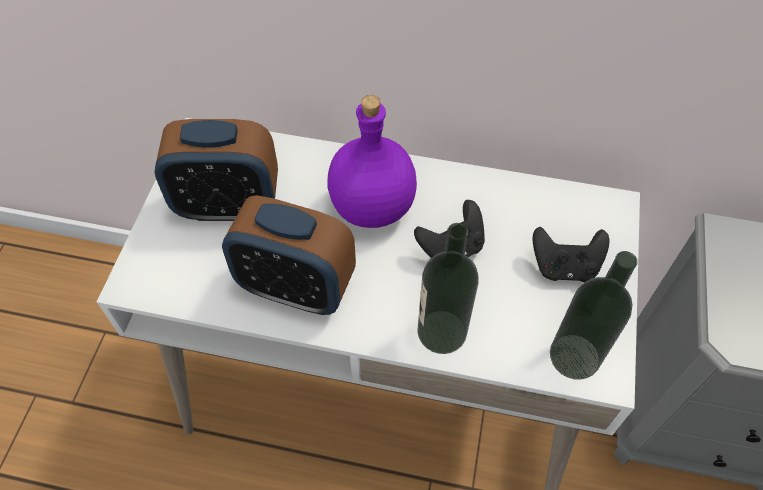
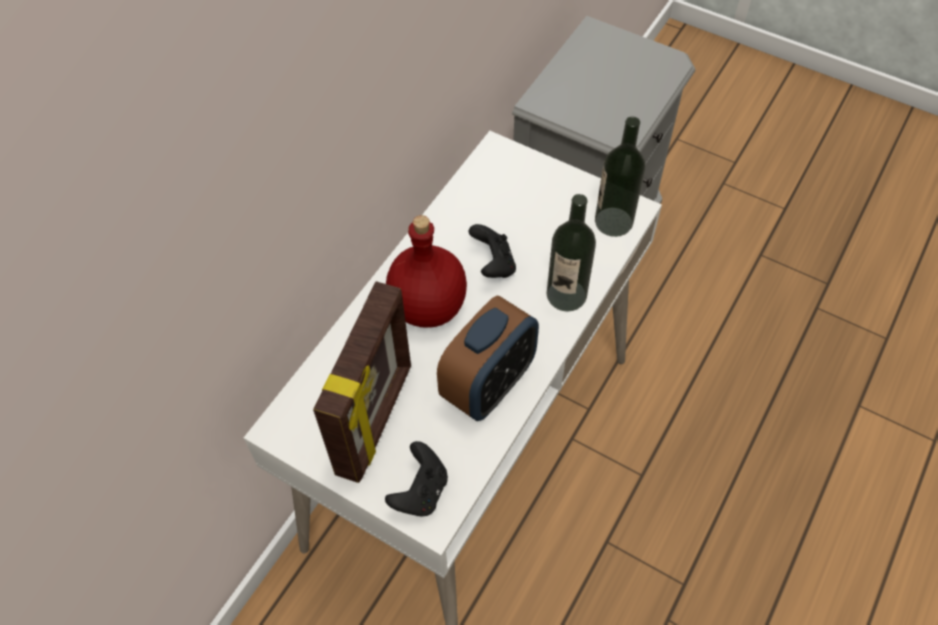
camera: 70 degrees left, 0 degrees up
(228, 205) = (377, 419): alarm clock -> picture frame
(372, 208) = (429, 307): purple bottle -> red bottle
(564, 266) = (538, 199): black game controller -> black game controller (420, 491)

